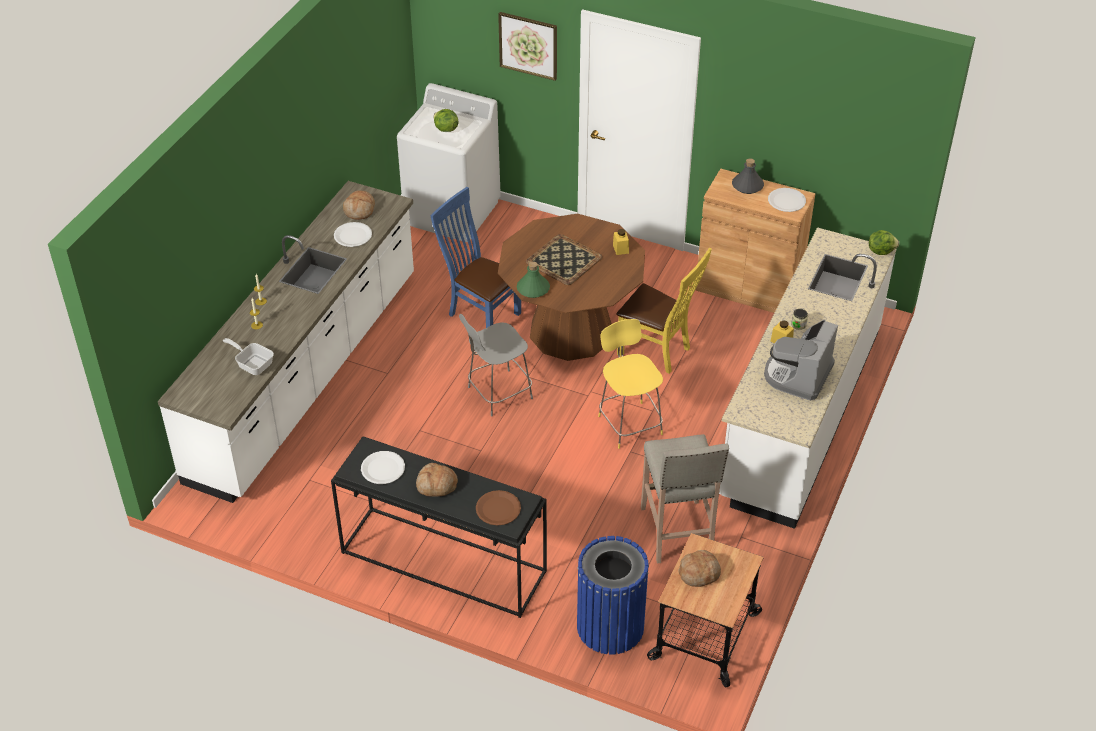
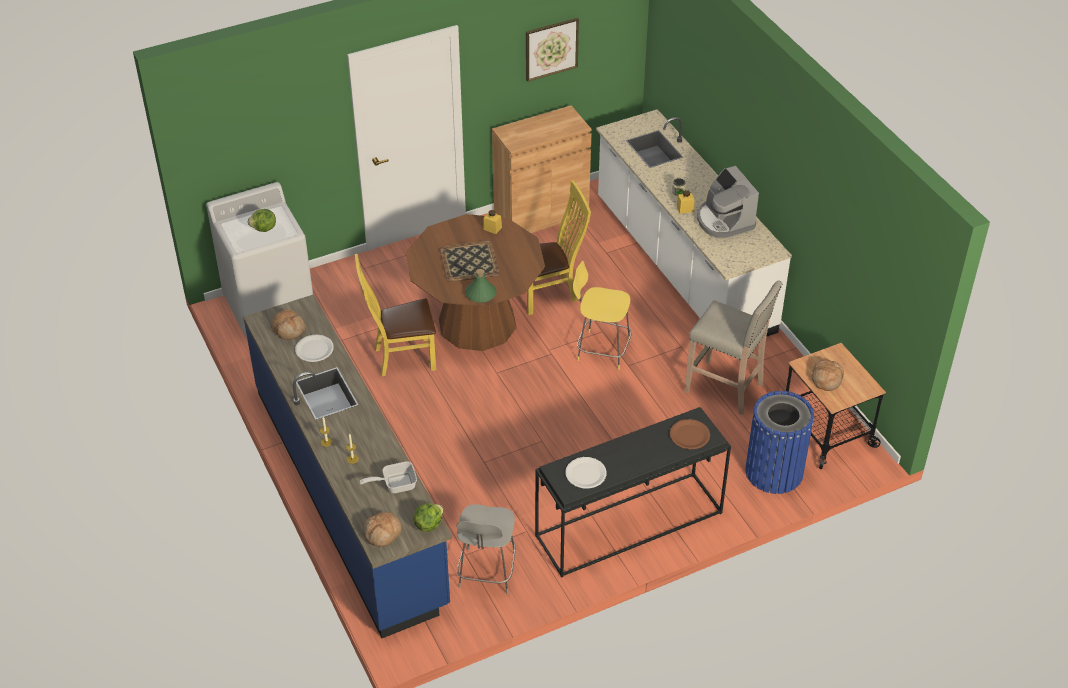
camera: 50 degrees left, 0 degrees up
(306, 376) = (350, 495): white counter -> blue counter
(436, 485) = (633, 454): bread -> bread (383, 533)
(480, 313) = (400, 358): blue chair -> yellow chair
(497, 393) = (495, 398): grey stool -> grey stool (487, 573)
(528, 45) = (301, 113): picture -> picture (551, 48)
(747, 186) = (526, 128): grey bottle -> none
(786, 201) = (563, 121): white plate -> none
(881, 251) = (652, 116): lettuce -> lettuce (428, 524)

